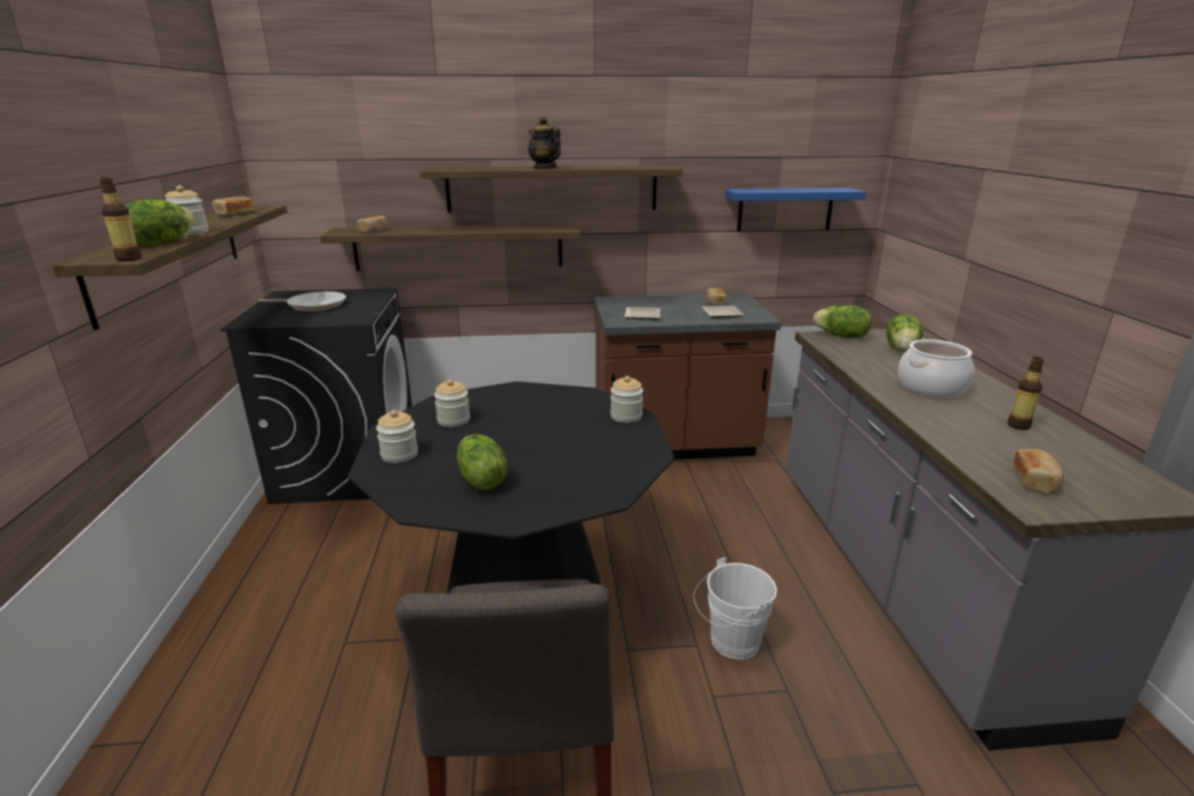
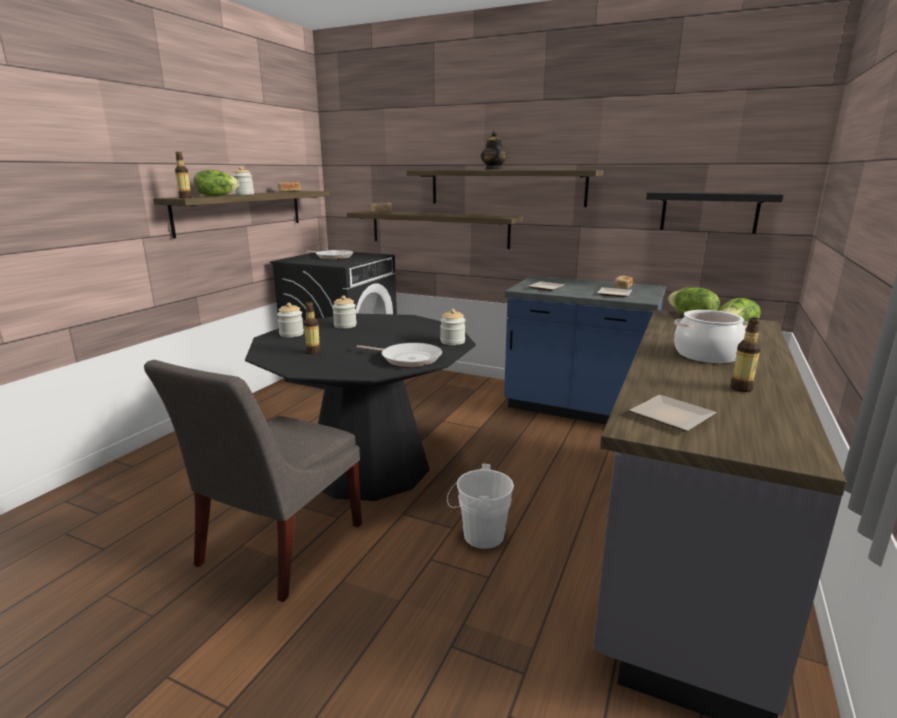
camera: 30 degrees right, 5 degrees down
(480, 480) = (313, 352): lettuce -> bottle
(616, 458) = (408, 358): none -> frying pan
(674, 446) = (576, 409): brown counter -> blue counter
(785, 209) = (709, 212): blue shelf -> black shelf
(1035, 481) = (672, 418): bread -> plate

